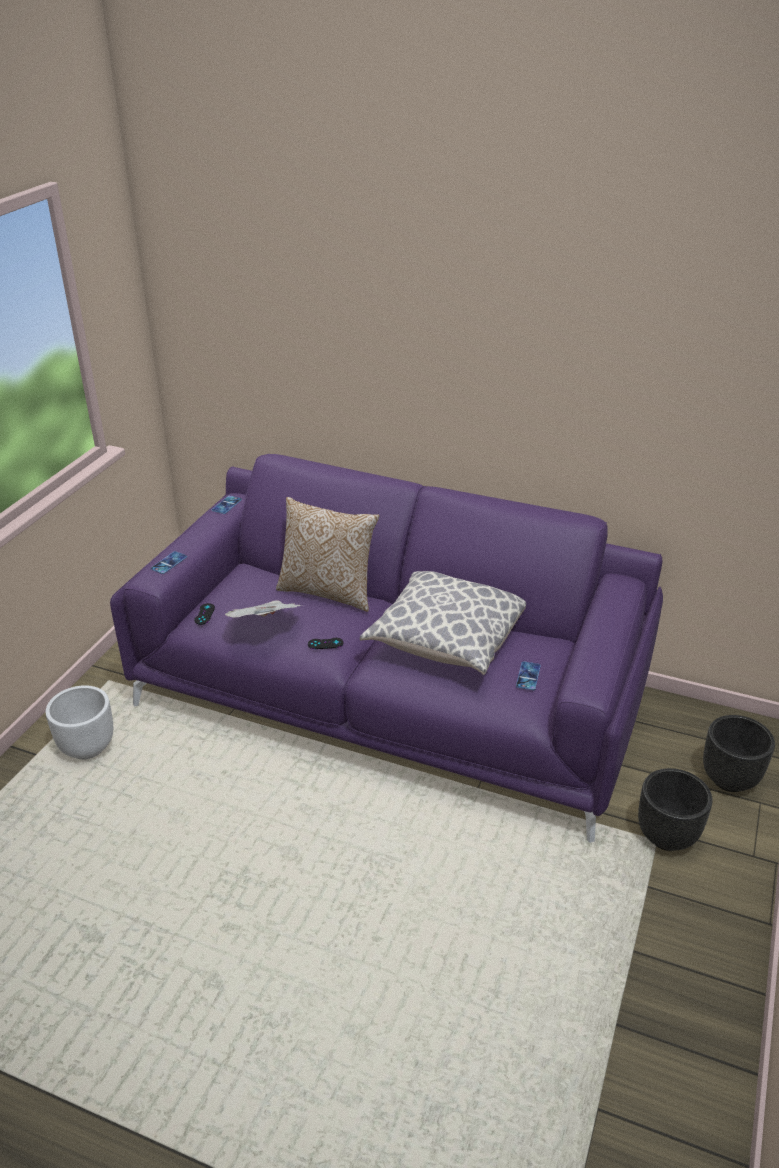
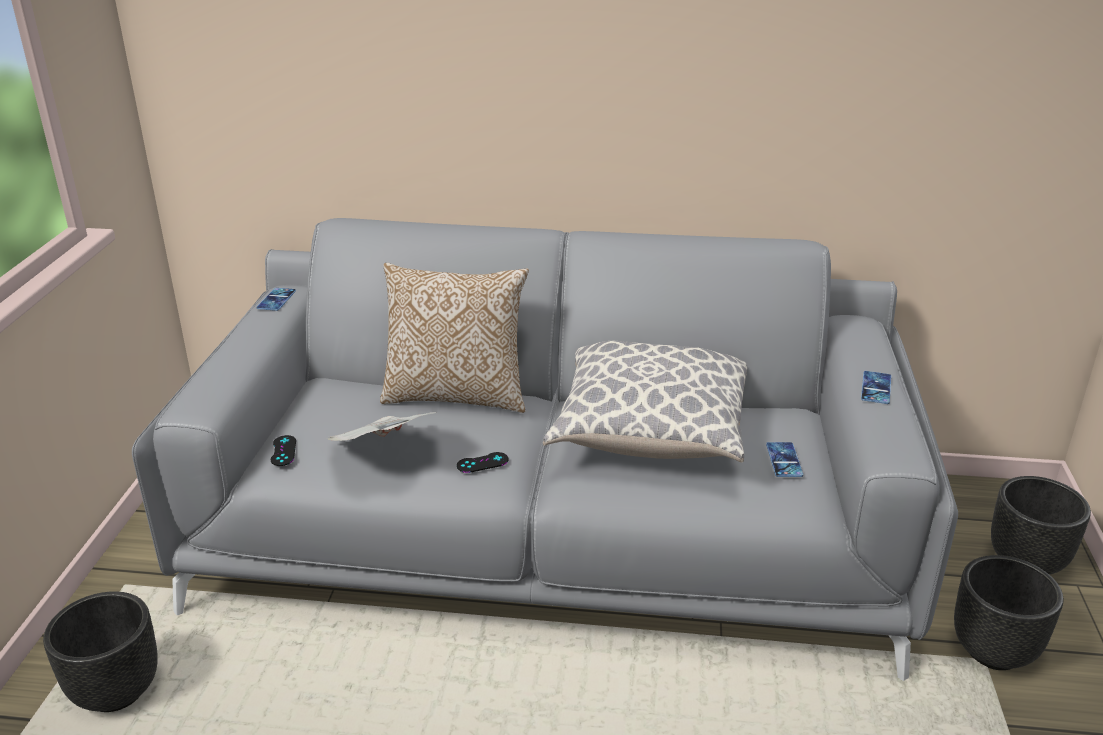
camera: 15 degrees left, 5 degrees down
(87, 747) = (116, 692): white planter -> black planter
(169, 563) = (216, 382): phone -> phone (876, 388)
(390, 700) = (552, 541): purple sofa -> grey sofa

